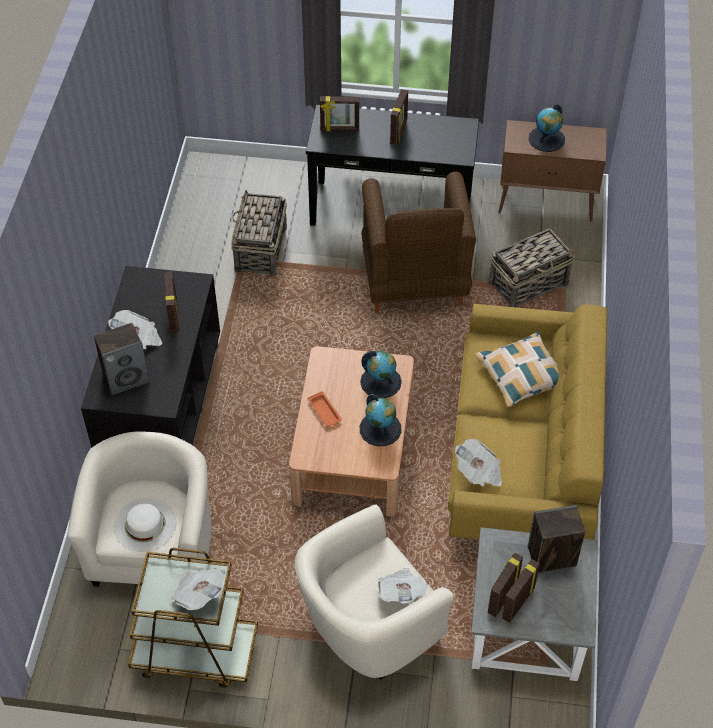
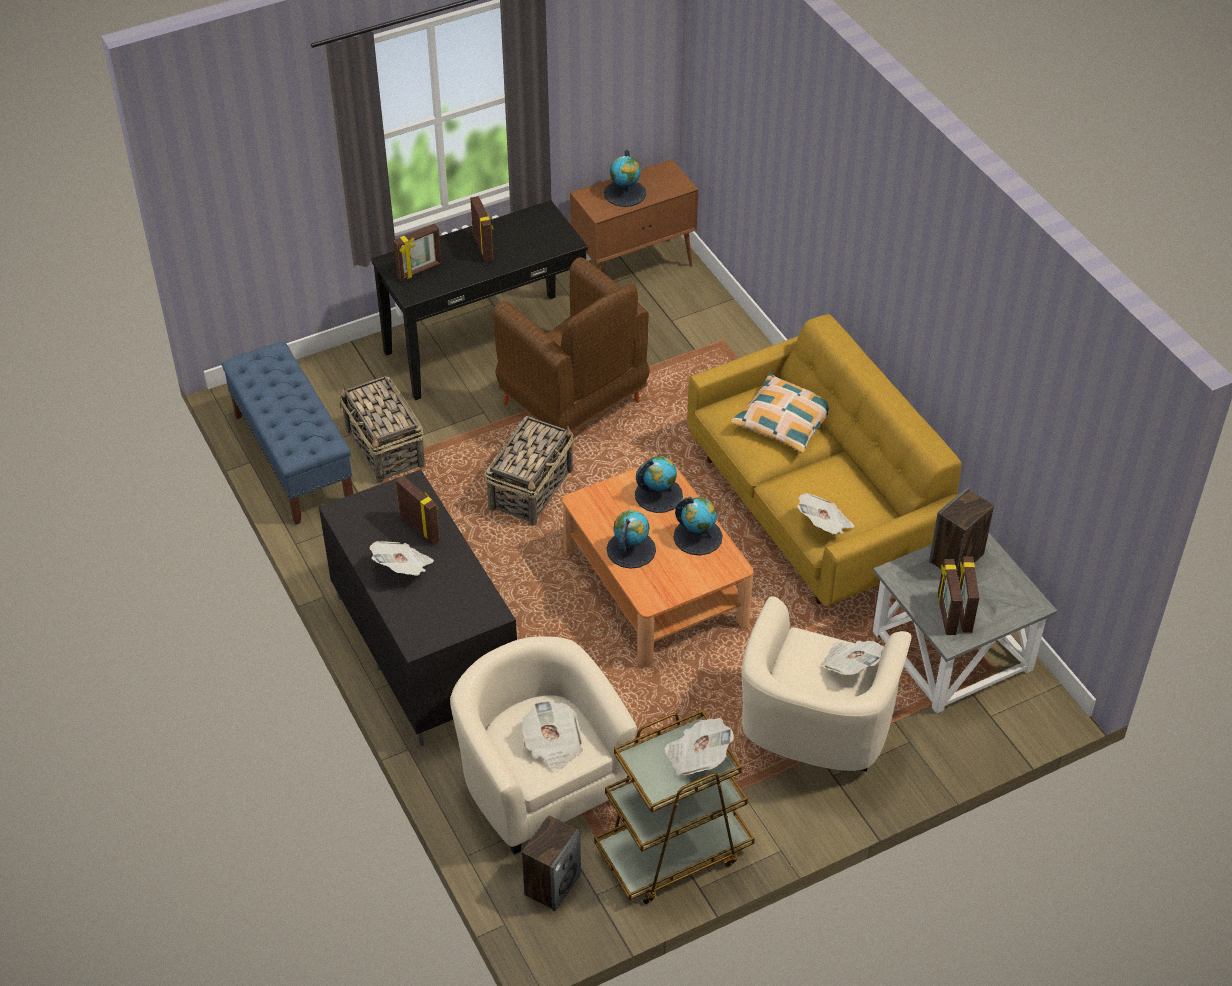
camera: 35 degrees left, 5 degrees down
(126, 378) = (428, 610): speaker -> speaker (552, 884)
(145, 524) = (552, 746): white hat -> newspaper
(197, 226) = (293, 458): none -> blue bench
(325, 412) = (631, 549): orange tray -> globe
(529, 284) = (684, 351): basket -> basket (531, 489)

